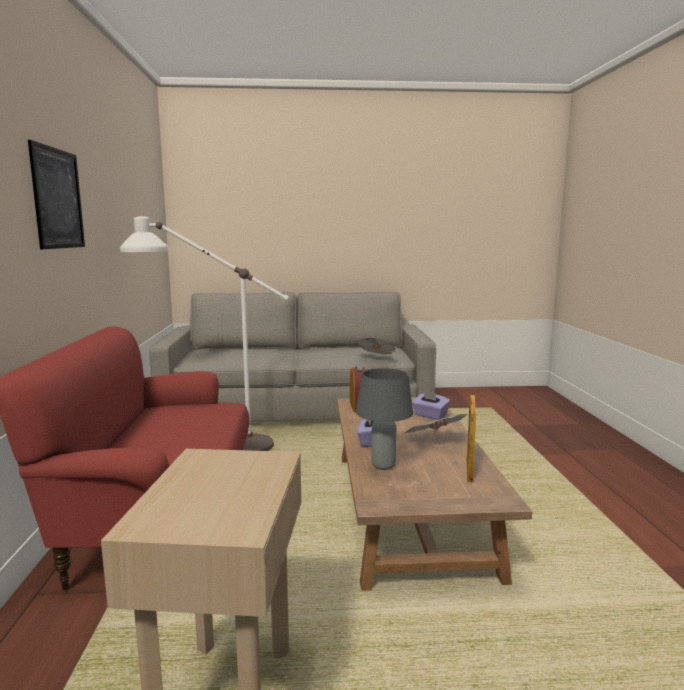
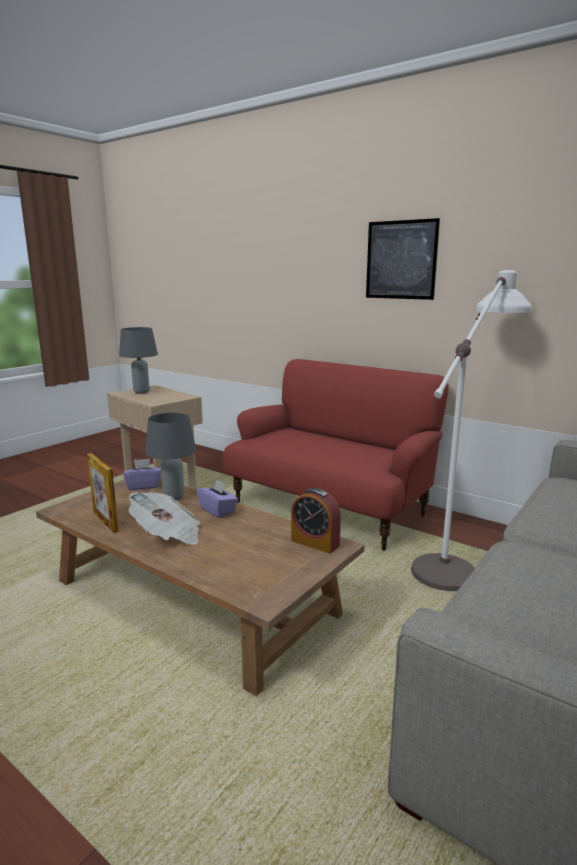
camera: 130 degrees right, 5 degrees up
(206, 511) = (142, 392): none -> grey table lamp
(376, 358) = (483, 605): newspaper -> none
(430, 416) = (218, 567): purple tissue box -> purple tissue box (143, 486)

